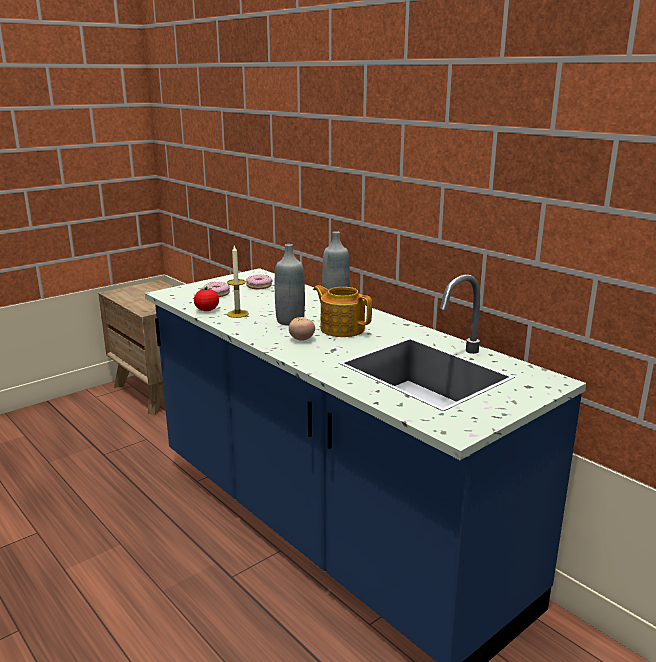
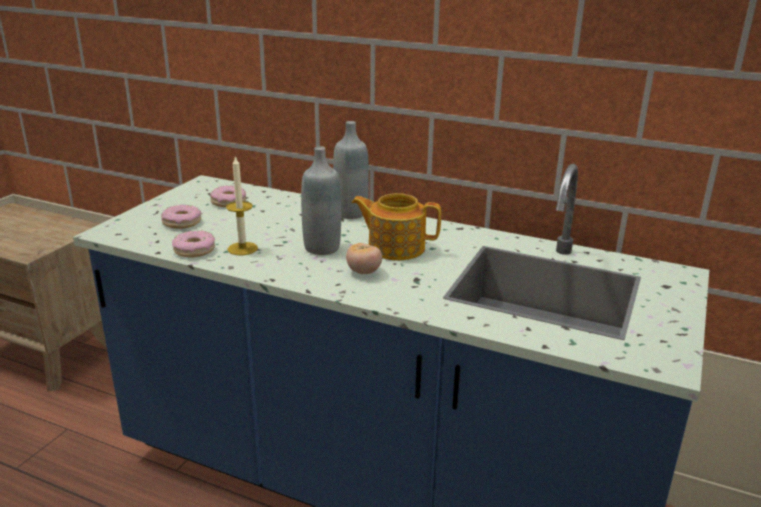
camera: 25 degrees left, 5 degrees up
(207, 310) = (194, 250): tomato -> donut

